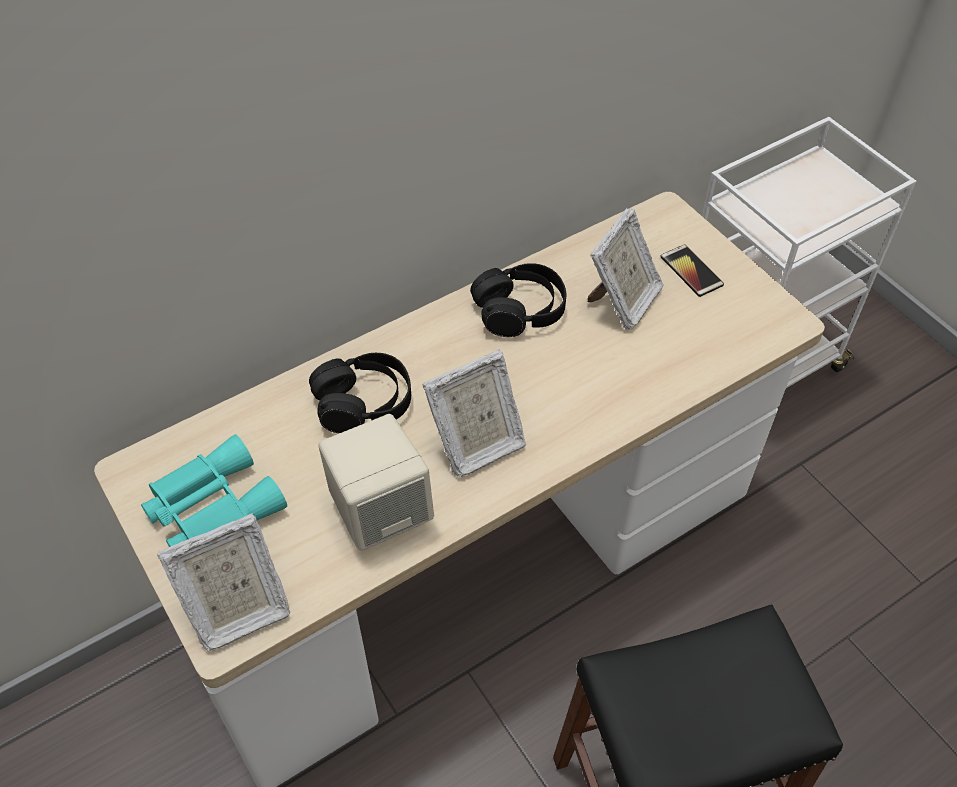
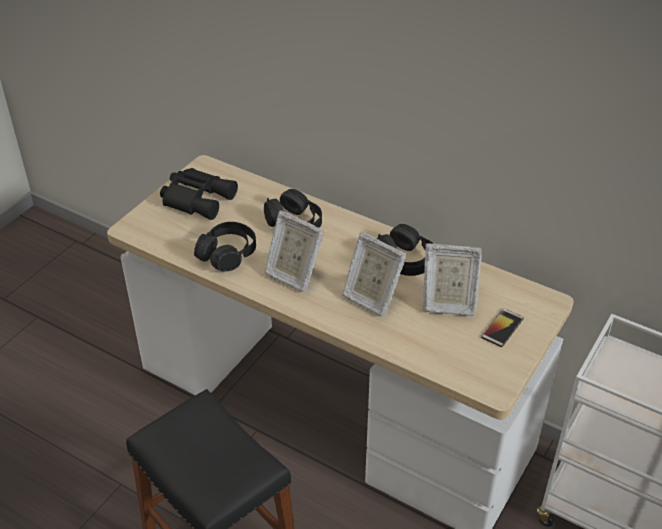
camera: 65 degrees right, 10 degrees down
(211, 508) = (198, 198): turquoise binoculars -> black binoculars
(237, 610) = (146, 227): picture frame -> picture frame (371, 297)
(381, 512) = (227, 254): beige speaker -> black headphones

